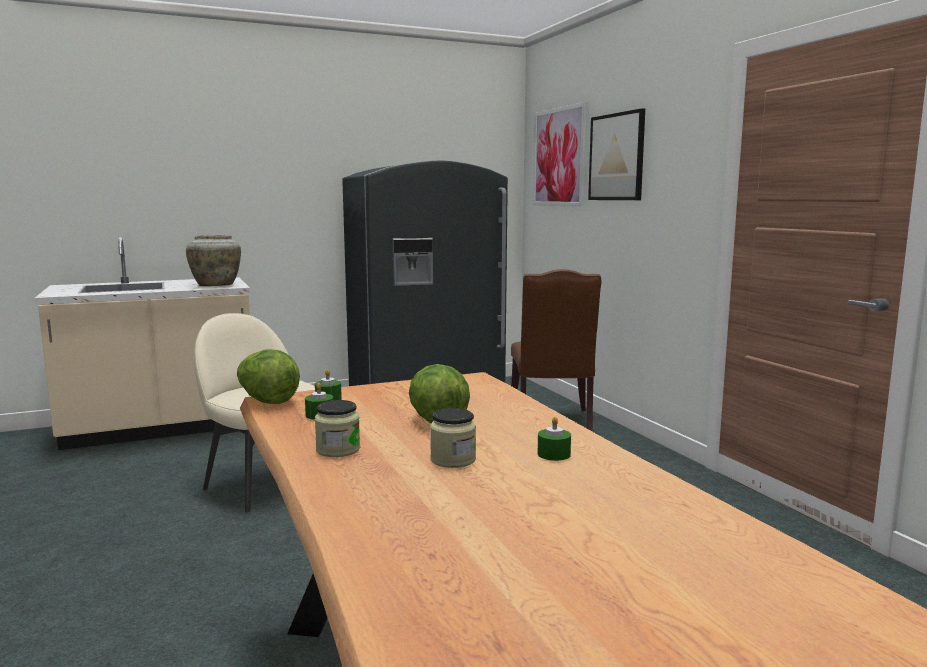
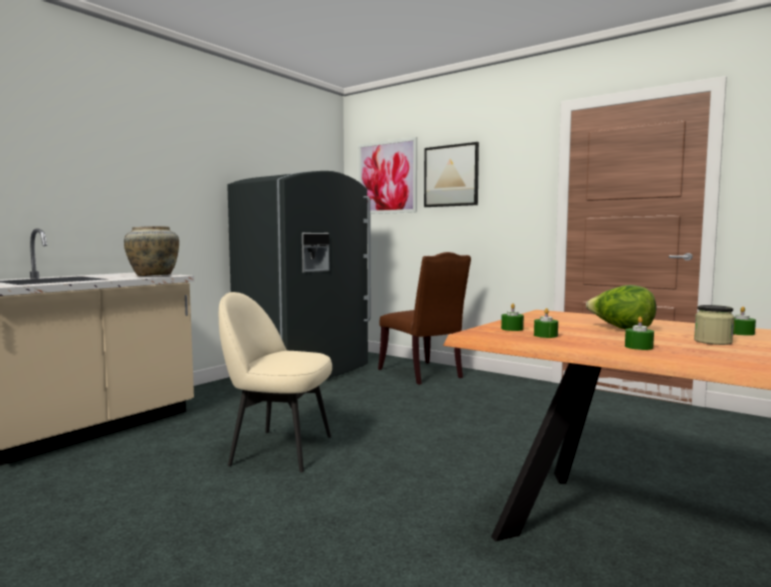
camera: 30 degrees left, 5 degrees down
(267, 401) = (476, 334): lettuce -> none
(338, 450) = (638, 347): jar -> green candle

